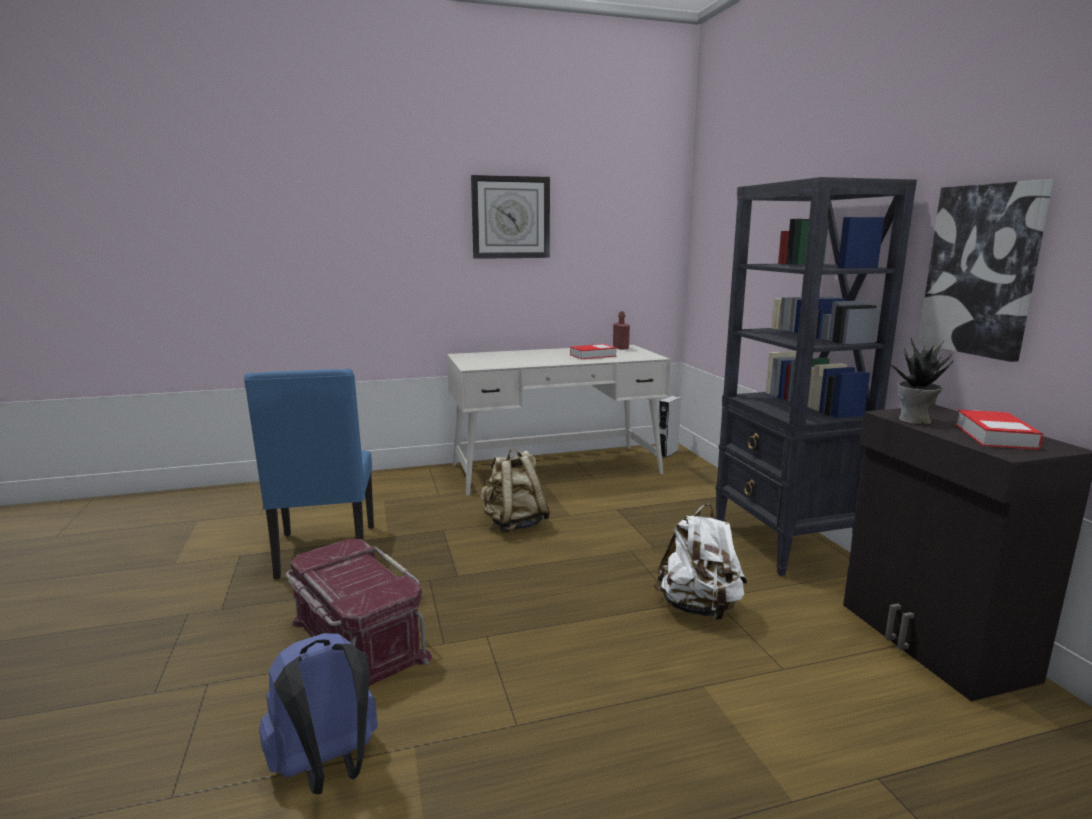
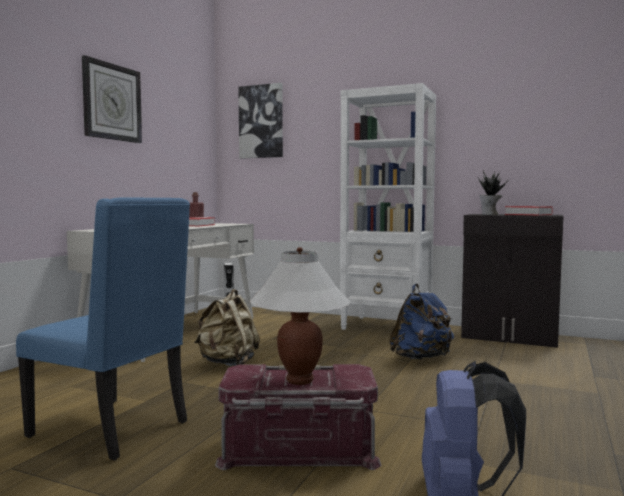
camera: 50 degrees left, 10 degrees down
(344, 578) = (300, 380): none -> white table lamp
(699, 608) = (421, 358): white backpack -> blue backpack
(784, 543) = (387, 326): black bookcase -> white bookcase
(982, 270) = (483, 140): picture -> picture (261, 121)

